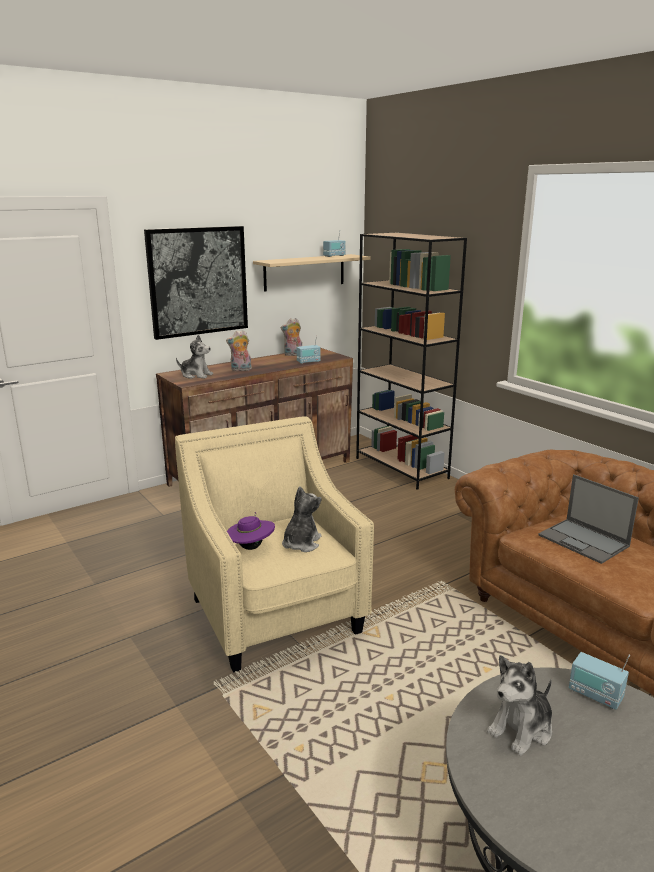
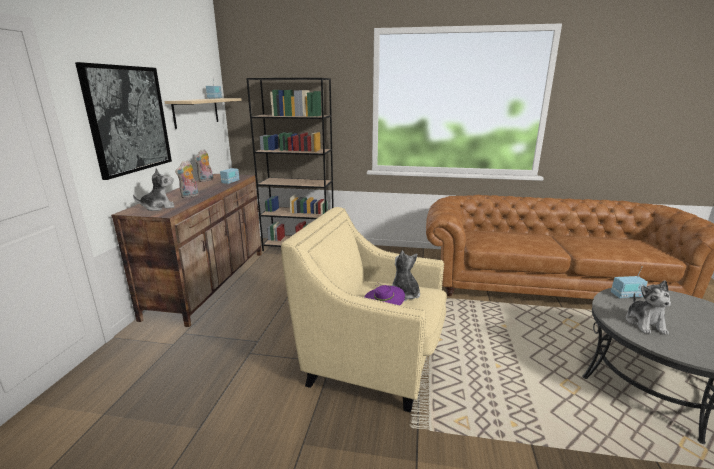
camera: 45 degrees left, 0 degrees up
(584, 541) = (501, 237): laptop -> none

